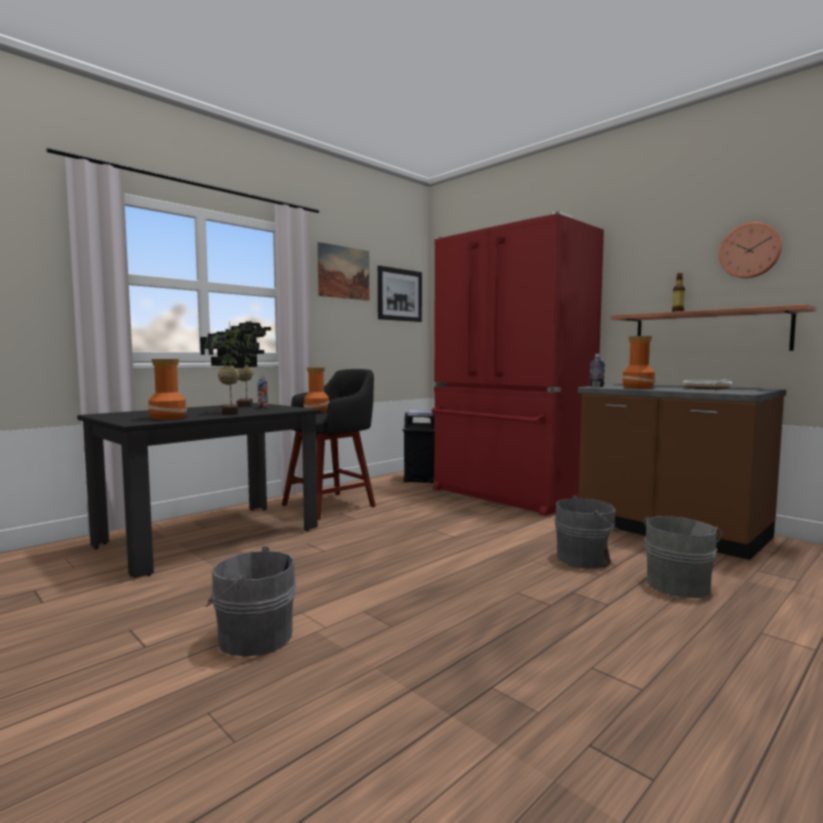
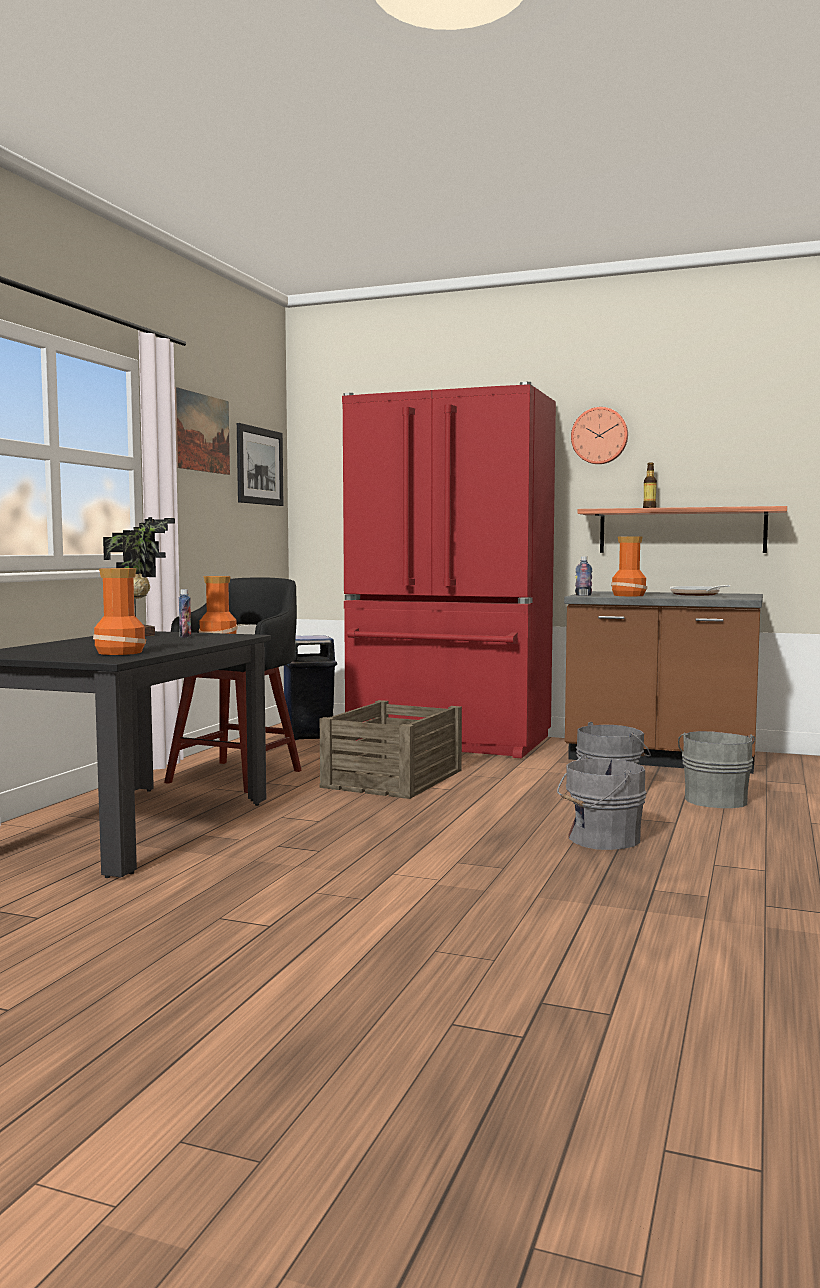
camera: 25 degrees left, 0 degrees up
(232, 412) = (174, 643): potted plant -> none
(252, 637) = (376, 898): grey bucket -> grey bucket (600, 839)
(427, 521) = (394, 778): none -> crate
(750, 250) = (722, 443): wall clock -> wall clock (599, 436)

